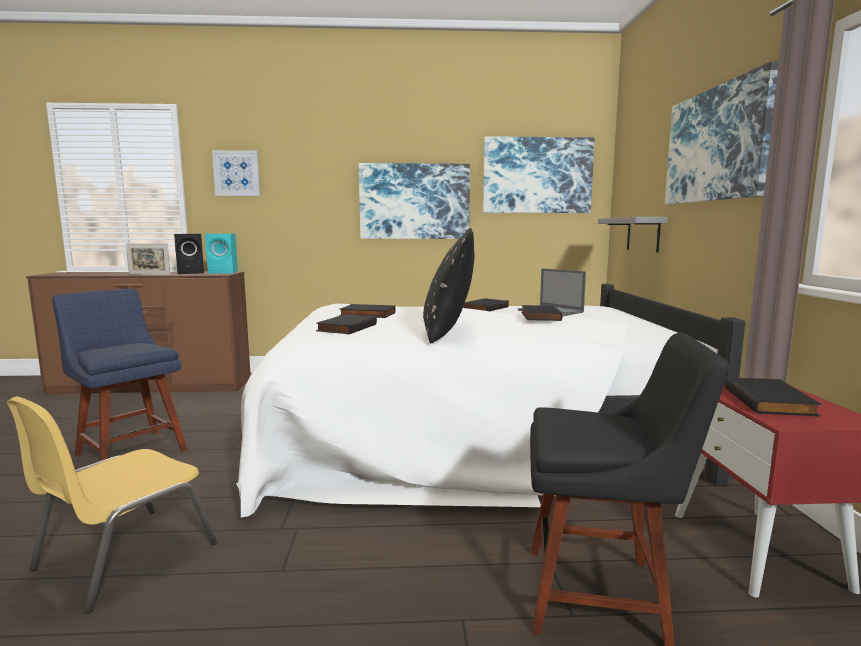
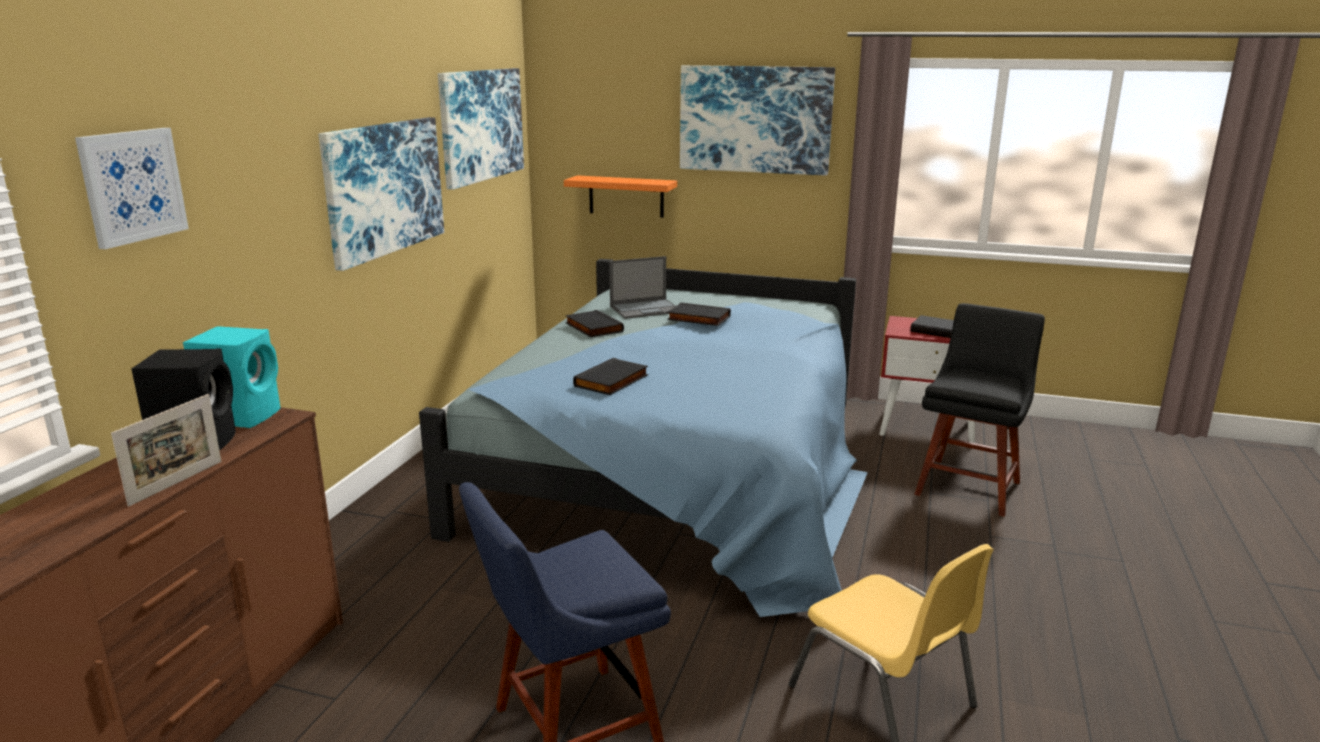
camera: 70 degrees left, 10 degrees up
(346, 327) = (697, 398): black book -> none
(448, 332) = (755, 362): black pillow -> none
(471, 432) = (681, 469): white bed -> blue bed
(643, 234) = (626, 196): grey shelf -> orange shelf

